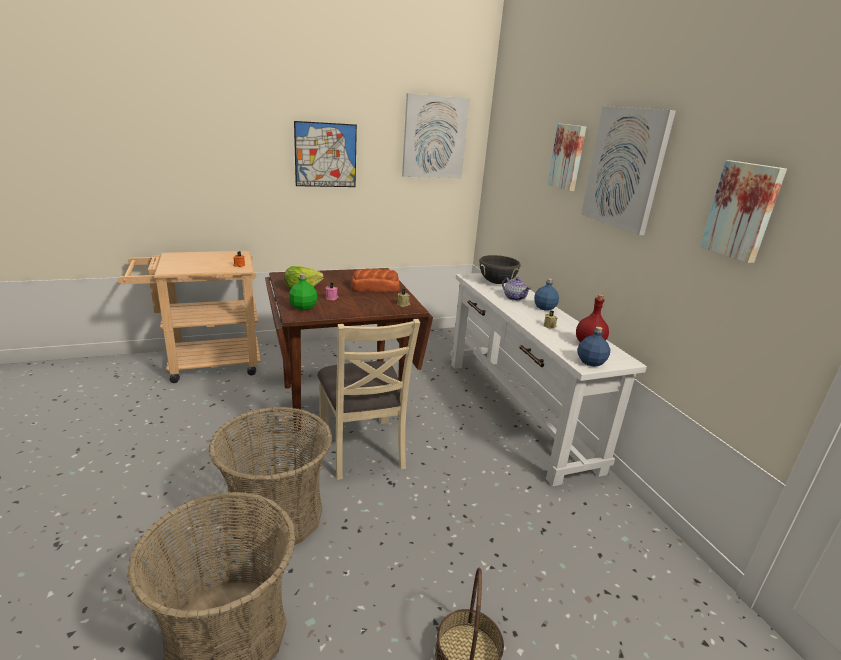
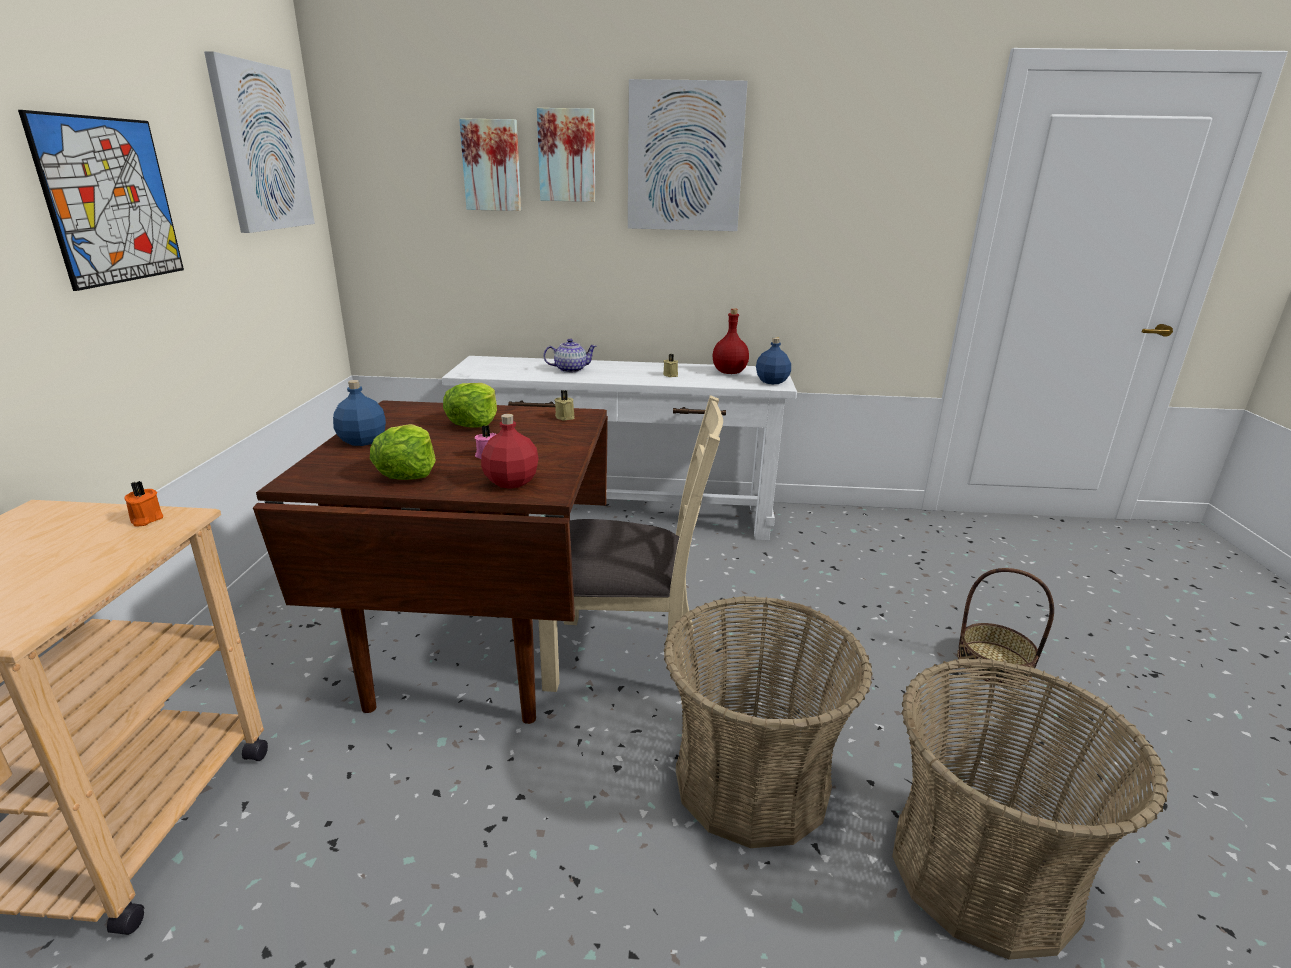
camera: 65 degrees left, 0 degrees up
(303, 307) = (511, 482): green bottle -> red bottle
(374, 288) = (473, 422): bread -> lettuce
(497, 282) = (507, 366): black cooking pot -> none
(544, 307) = (615, 365): blue bottle -> blue bottle (362, 440)
(743, 211) = (854, 178): picture -> picture (492, 165)

